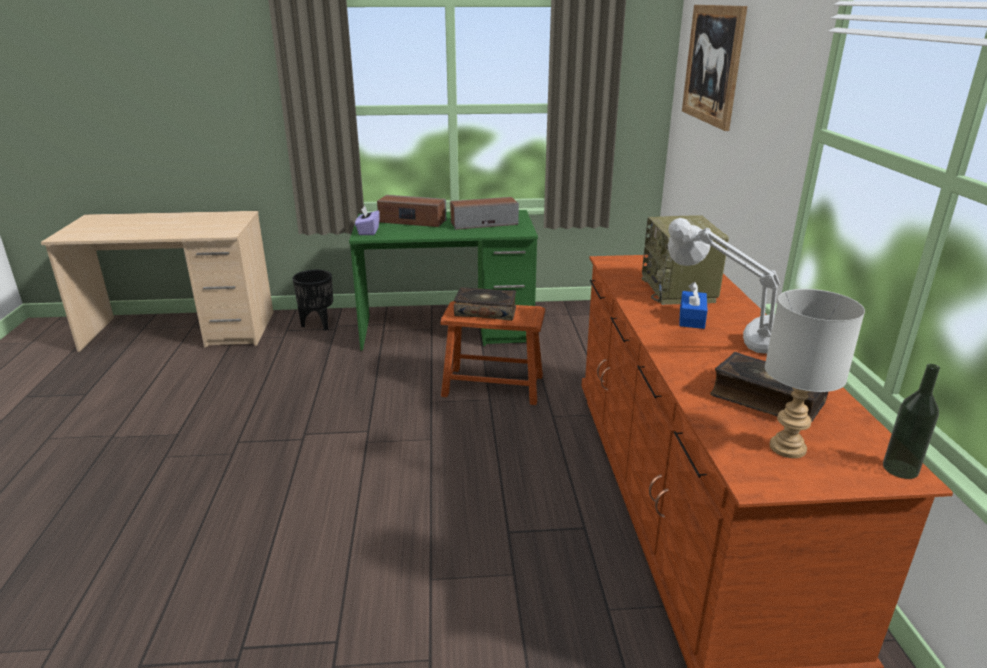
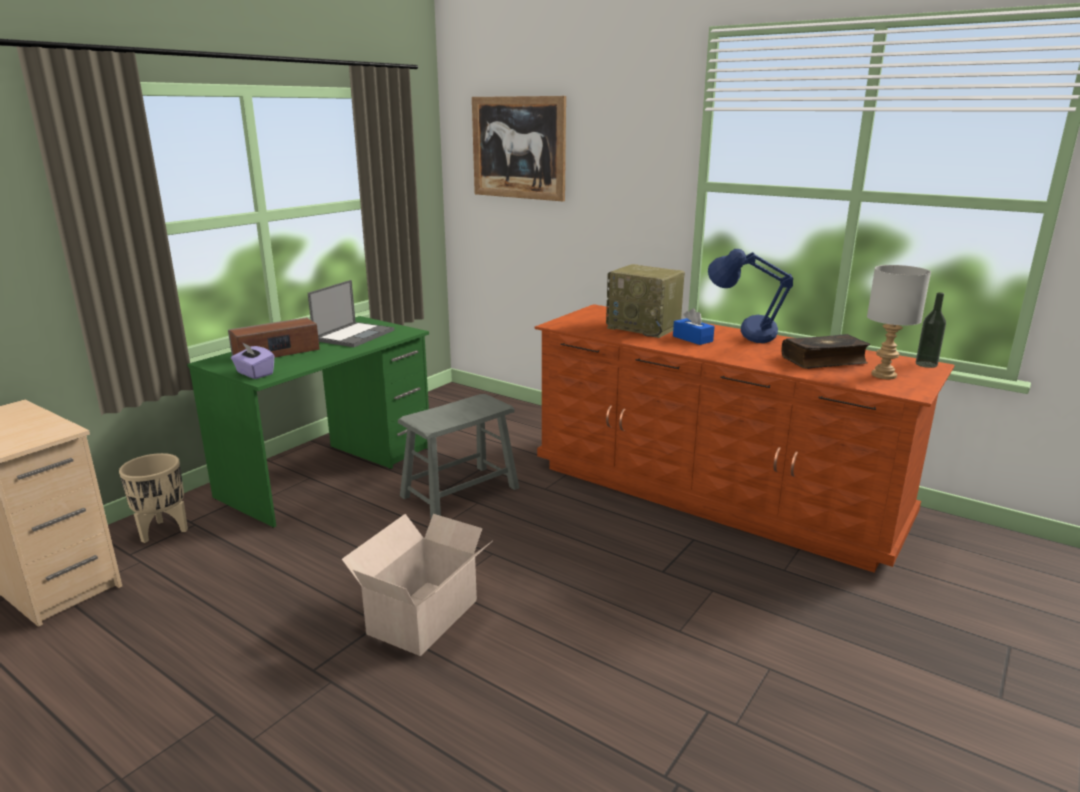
camera: 50 degrees left, 5 degrees down
(318, 325) = (163, 531): black planter -> beige planter
(328, 451) = (426, 615): none -> cardboard box
(484, 223) = (354, 335): speaker -> laptop
(485, 311) = (448, 413): book -> none
(493, 385) = (460, 492): brown stool -> grey stool
(723, 348) = (746, 347): grey table lamp -> blue table lamp

